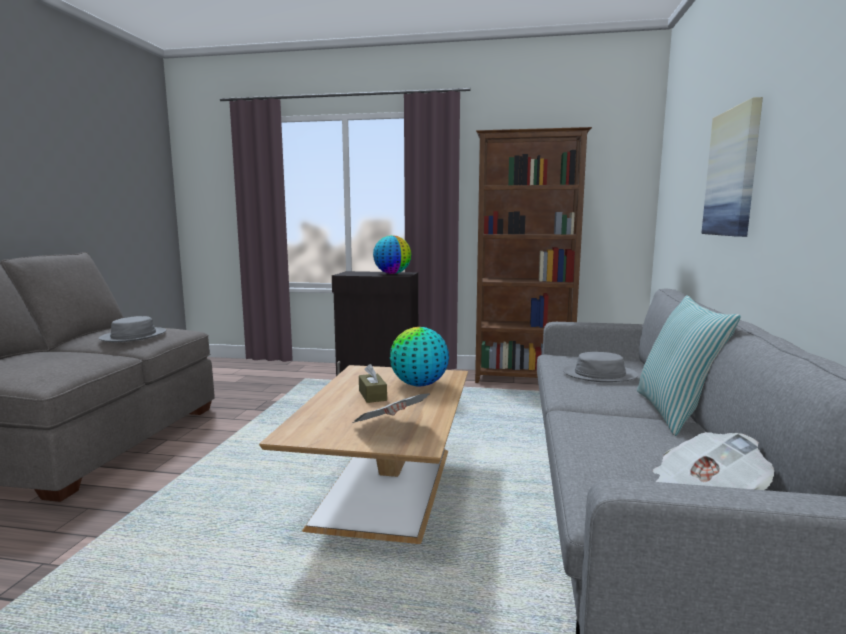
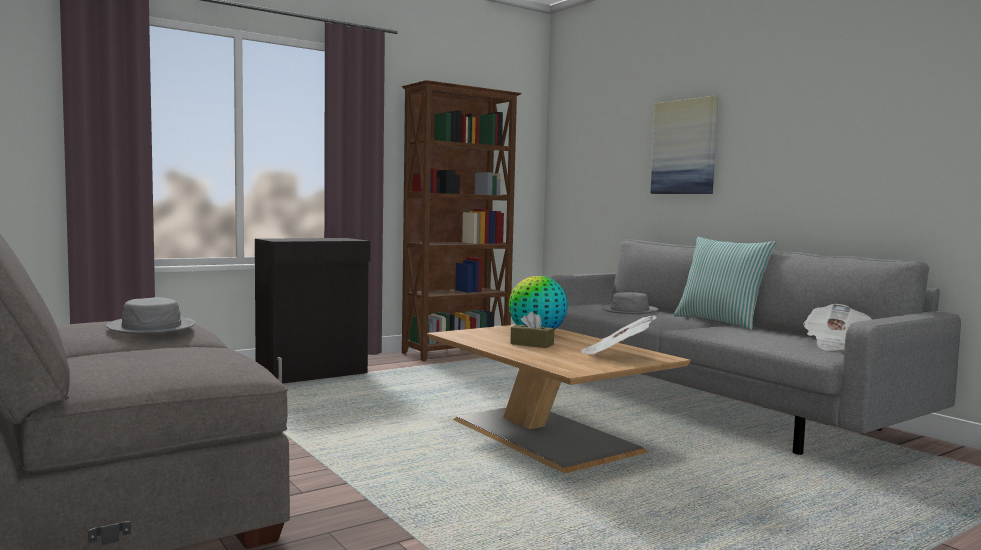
camera: 45 degrees left, 5 degrees down
(392, 273) = (332, 239): globe -> none

